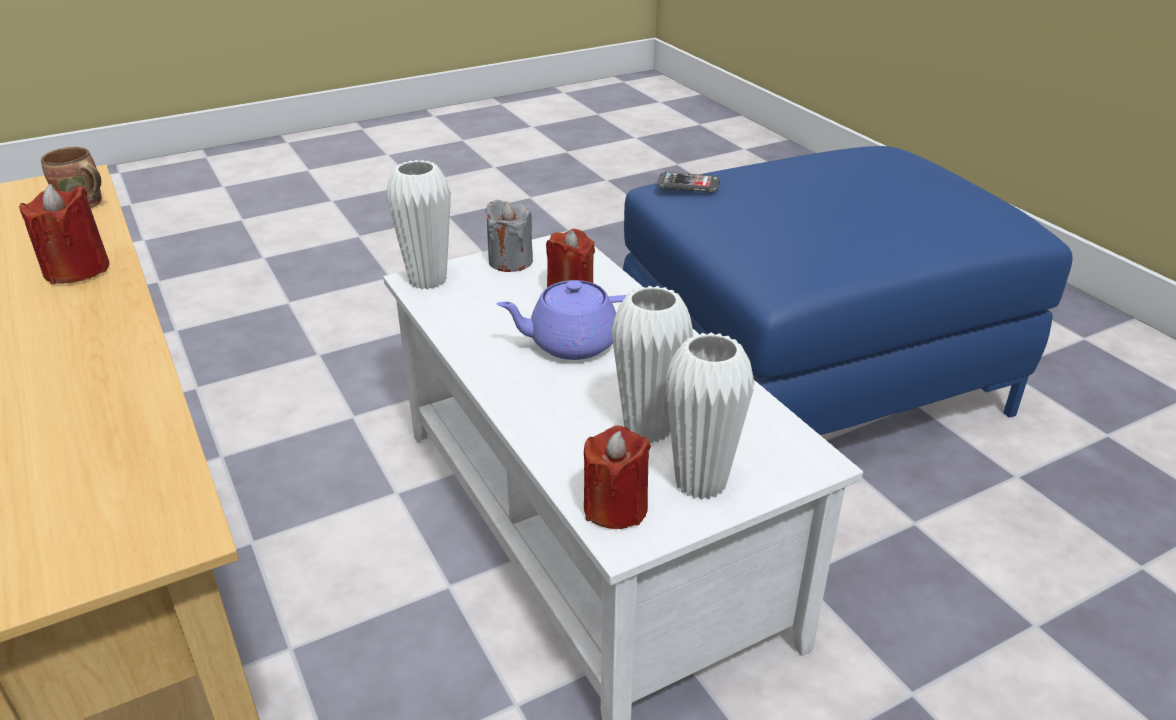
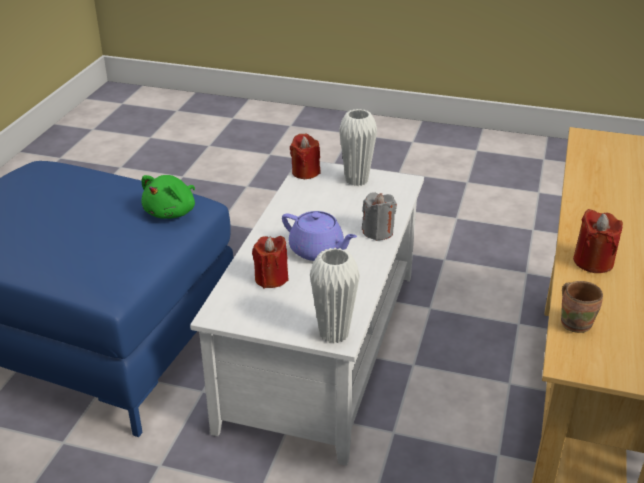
camera: 135 degrees left, 0 degrees up
(510, 261) = (268, 319): grey candle -> grey candle (378, 232)
(615, 507) = (396, 188): red candle -> red candle (305, 172)
(647, 429) = (345, 203): white vase -> none
(688, 184) = (102, 275): phone -> none
(772, 257) = (172, 212): none -> green plush toy

